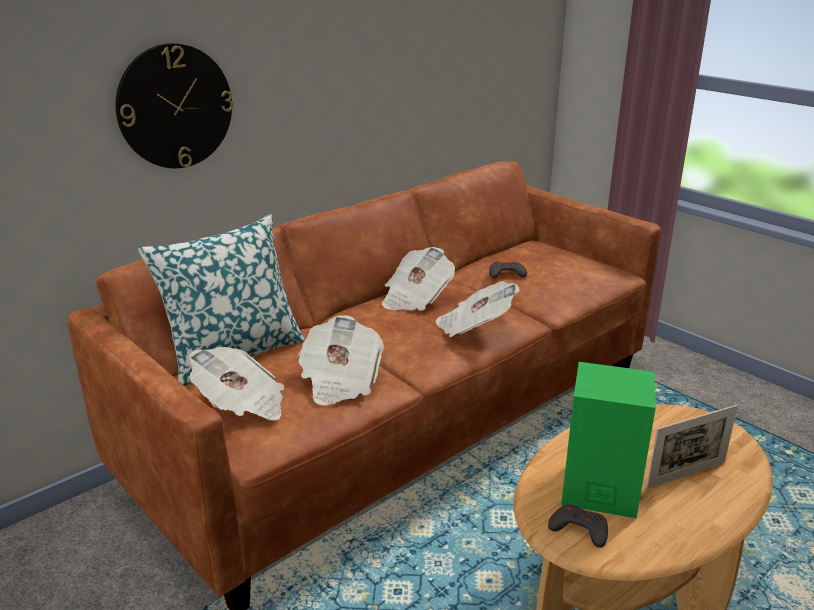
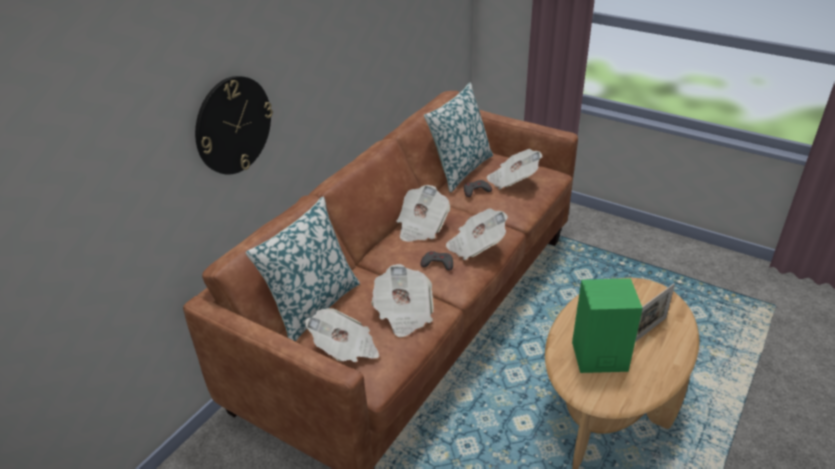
camera: 15 degrees left, 10 degrees up
(498, 252) = (460, 169): none -> pillow
(559, 270) = (512, 180): none -> newspaper
(579, 529) = (597, 387): grey game controller -> grey game controller (437, 263)

